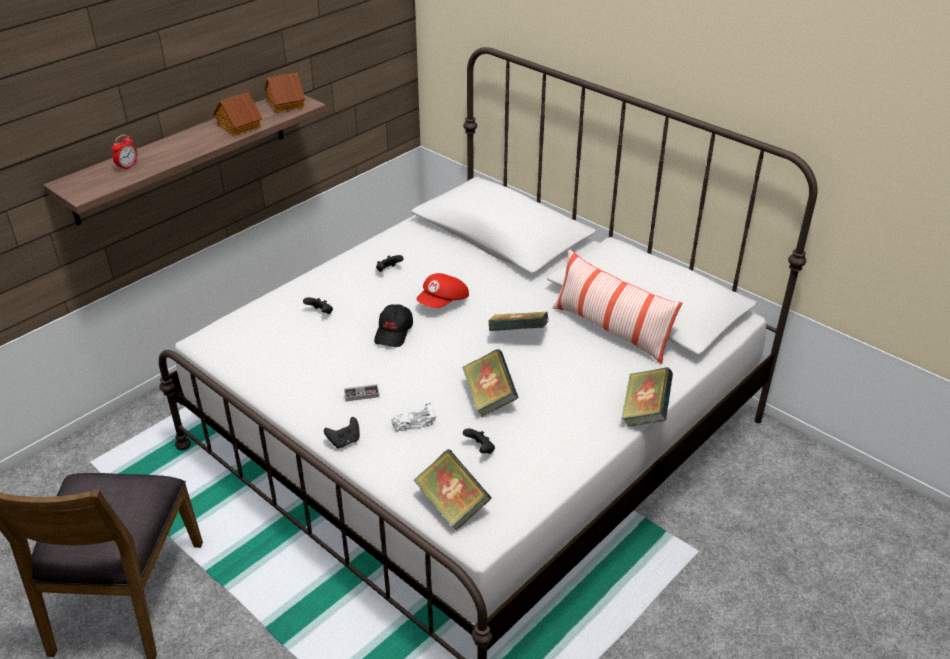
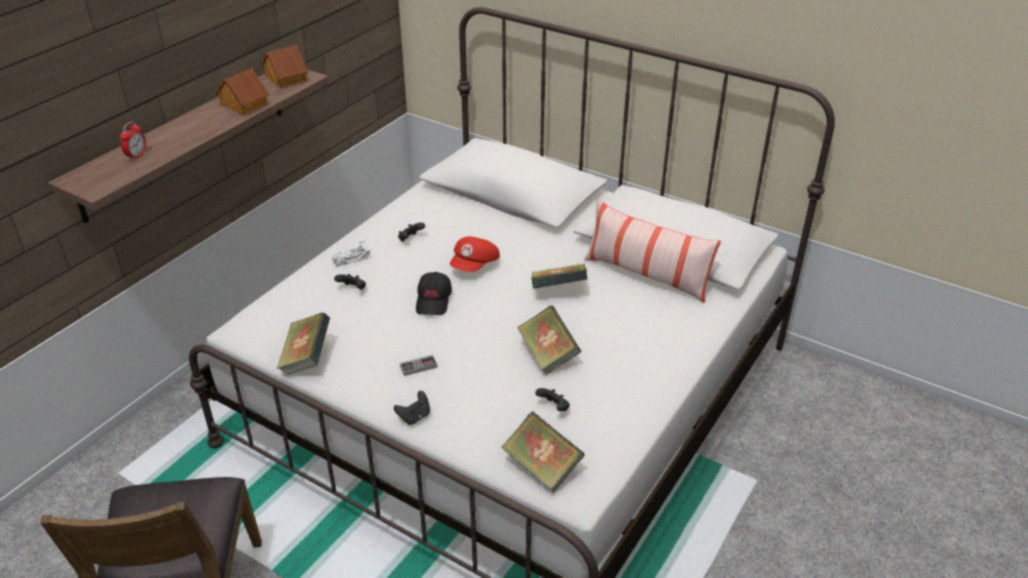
camera: 10 degrees left, 0 degrees up
(413, 422) = (479, 389): white toy car -> white toy car (351, 258)
(645, 411) = (702, 351): book -> book (306, 358)

